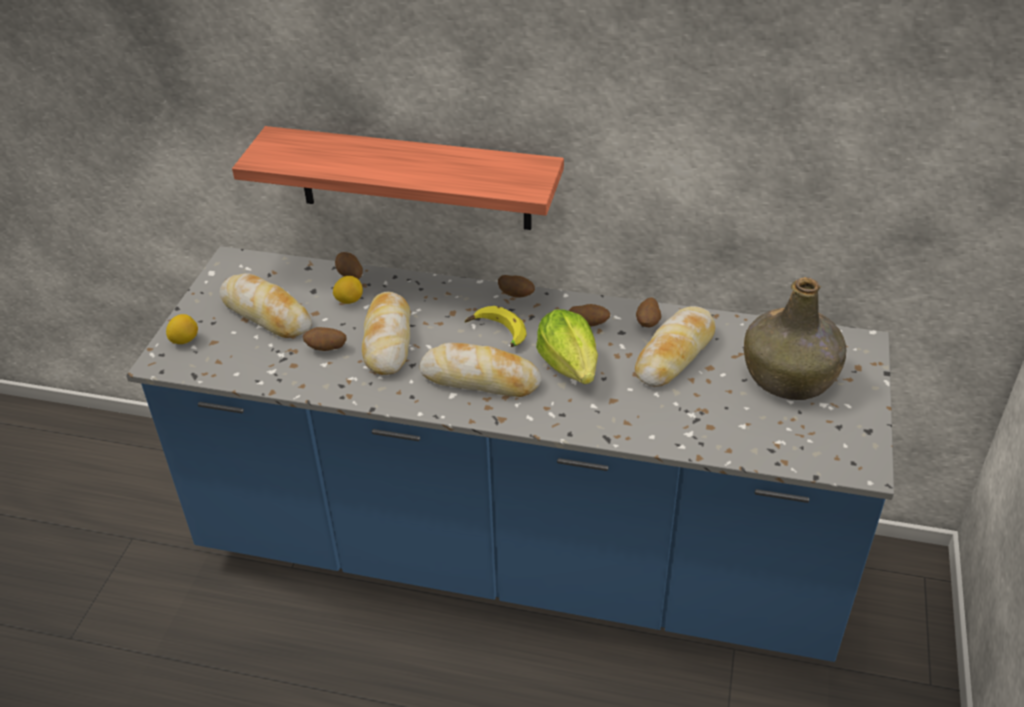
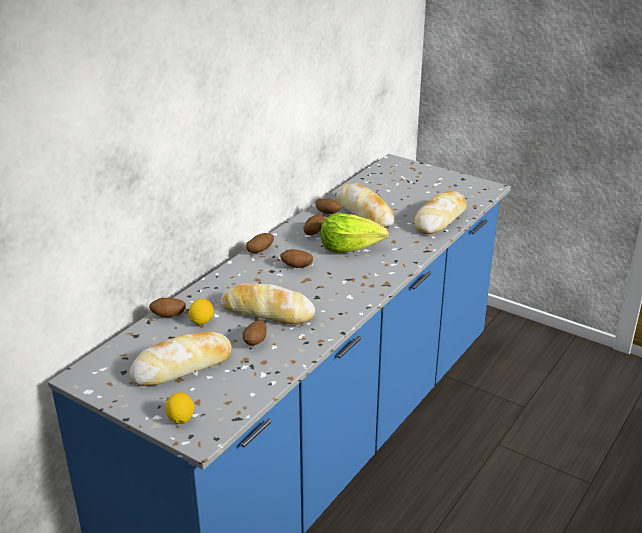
camera: 70 degrees left, 10 degrees down
(414, 178) = (177, 205): shelf -> none
(480, 379) = (341, 282): bread -> bread (440, 219)
(496, 334) = (296, 267): banana -> potato
(790, 376) = (407, 186): green bottle -> none

